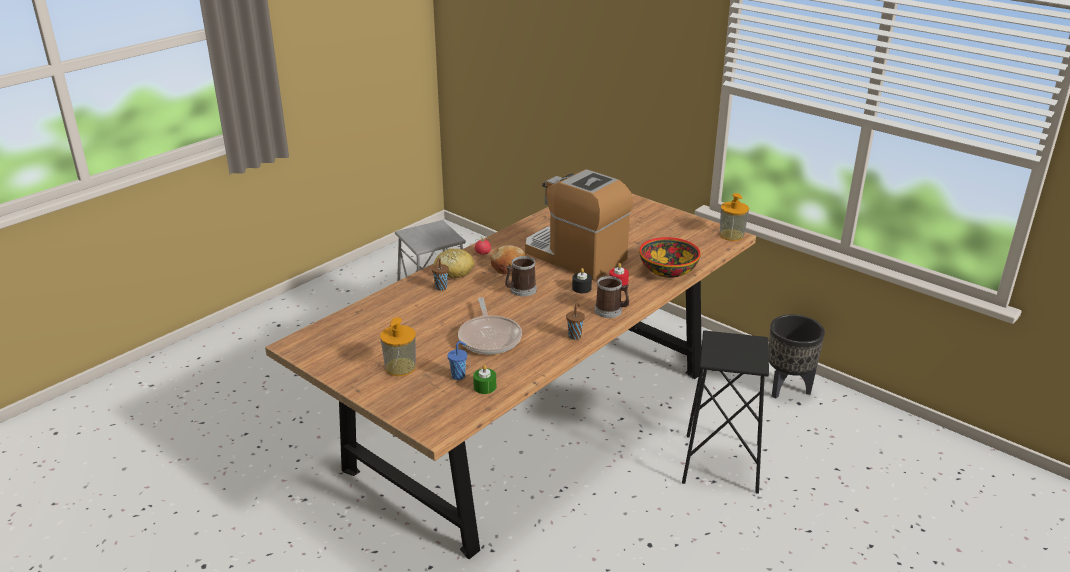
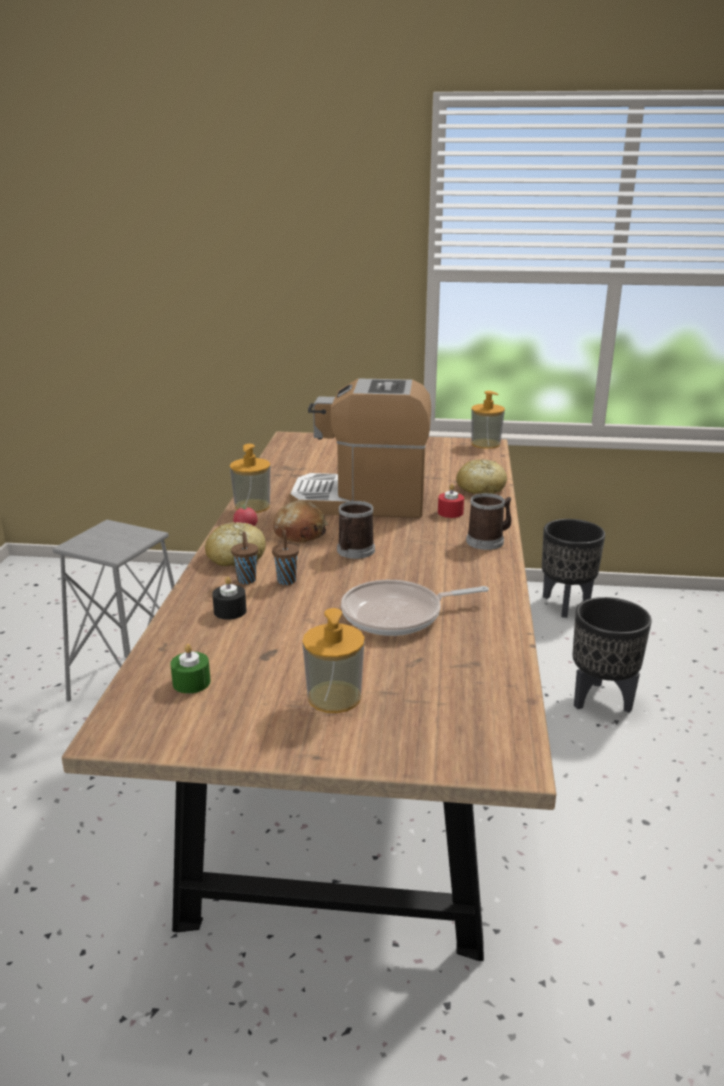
camera: 35 degrees left, 5 degrees down
(459, 376) = (431, 675): blue cup -> none
(485, 387) = (485, 675): green candle -> green candle (191, 682)
(489, 337) = (398, 615): frying pan -> frying pan turned 120 degrees clockwise
(505, 239) = (252, 506): none -> soap dispenser
(575, 336) = (493, 578): brown cup -> brown cup (286, 580)
(581, 288) = (420, 529): black candle -> black candle (230, 611)
(668, 271) = (480, 488): bowl -> bread
(722, 463) = (601, 699): black stool -> black planter

